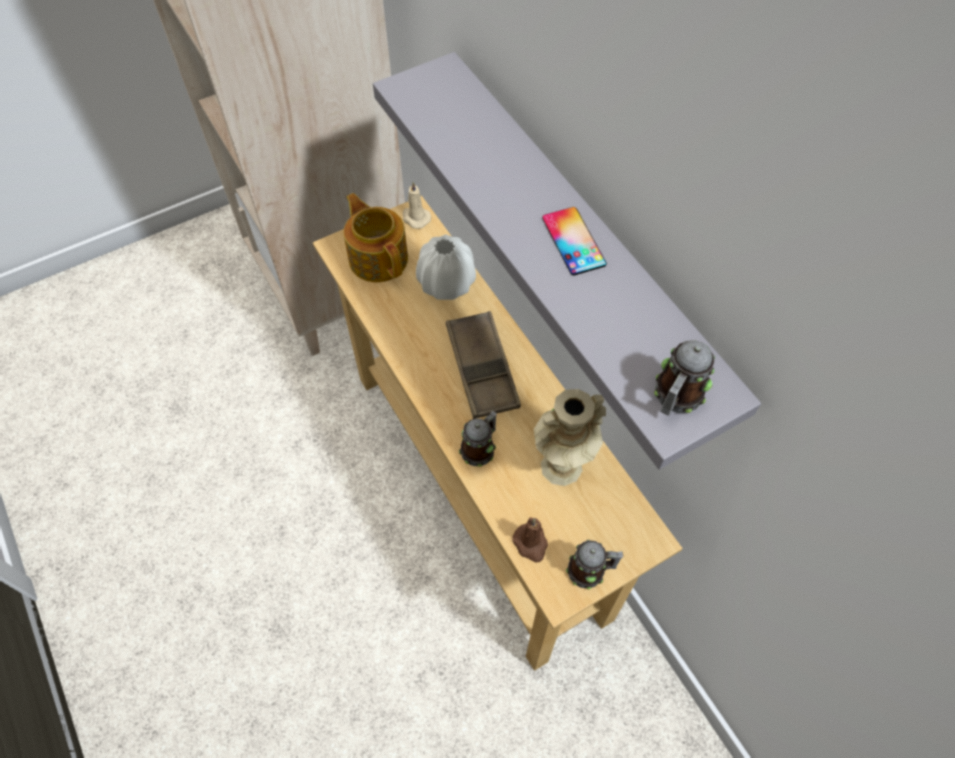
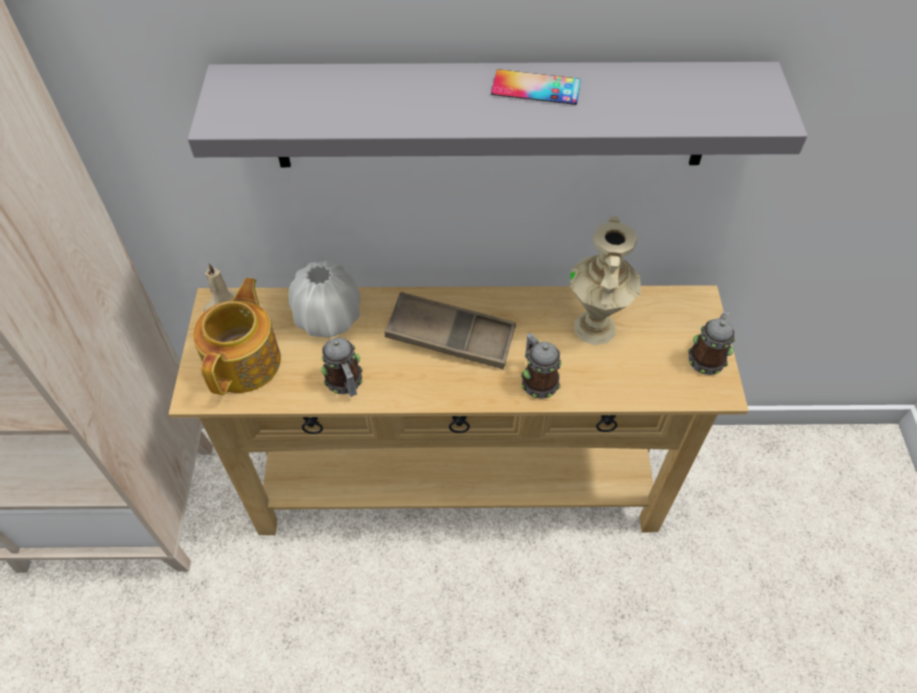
camera: 60 degrees left, 5 degrees down
(378, 257) = (245, 361): teapot -> teapot turned 105 degrees clockwise
(531, 544) = (660, 387): brown candle -> none
(675, 397) = (749, 102): mug -> mug (345, 383)

